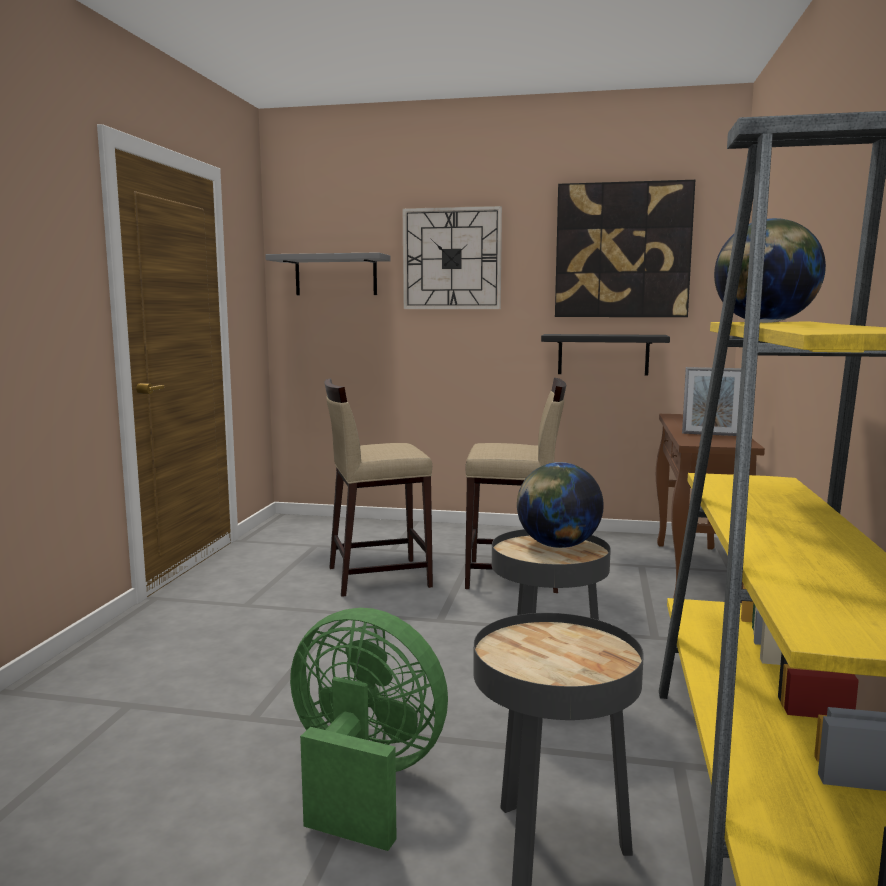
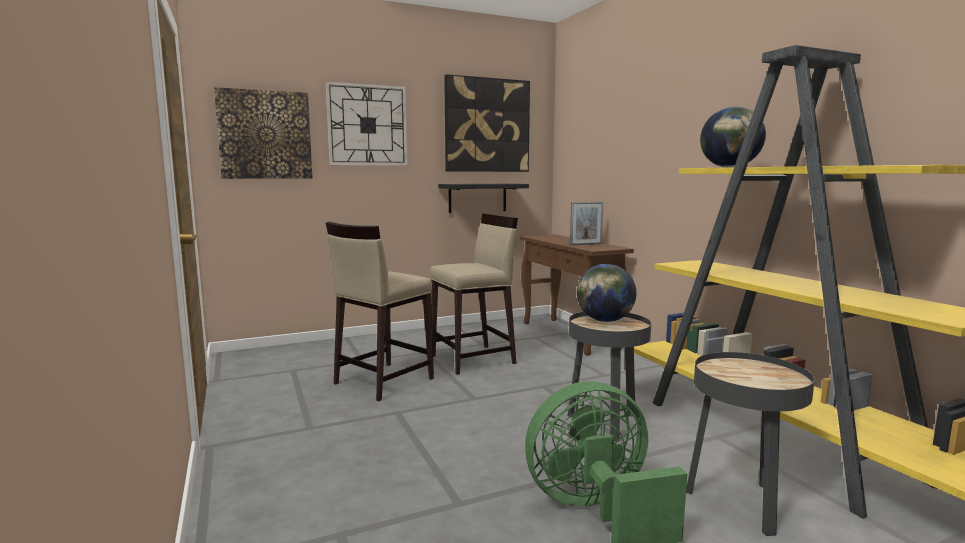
camera: 35 degrees left, 0 degrees up
(336, 275) = (265, 135): grey shelf -> picture

